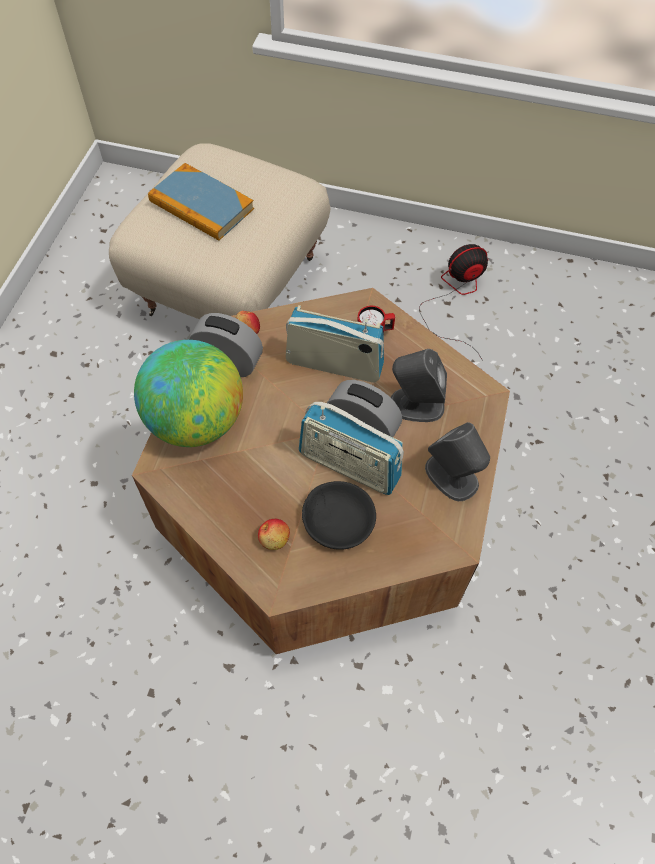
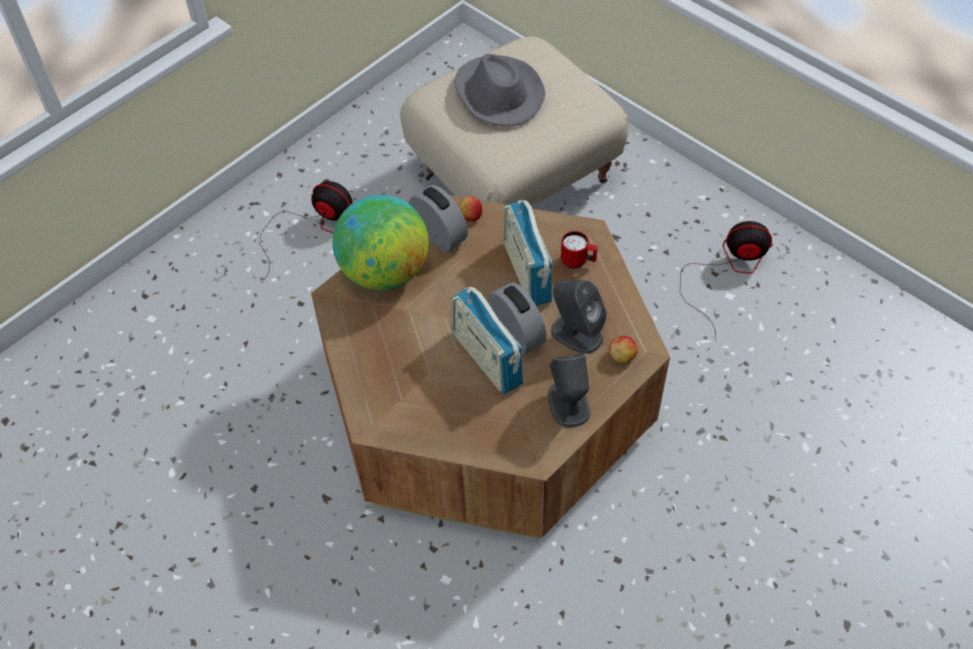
camera: 30 degrees right, 5 degrees down
(66, 403) = (314, 227): none -> fan
(201, 205) = (497, 93): book -> grey hat
(274, 539) = (391, 388): apple -> apple (622, 356)
(334, 364) = (527, 272): radio -> radio turned 150 degrees counterclockwise
(337, 520) = (450, 396): black bowl -> none

